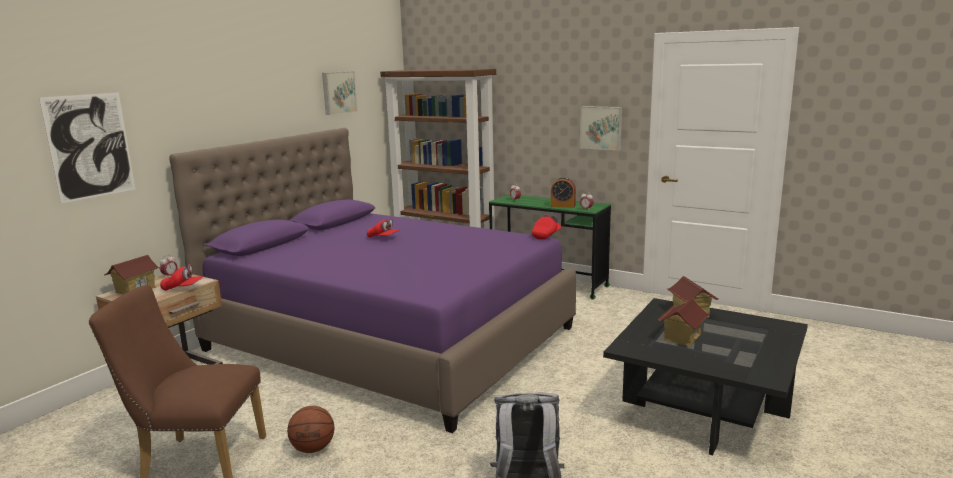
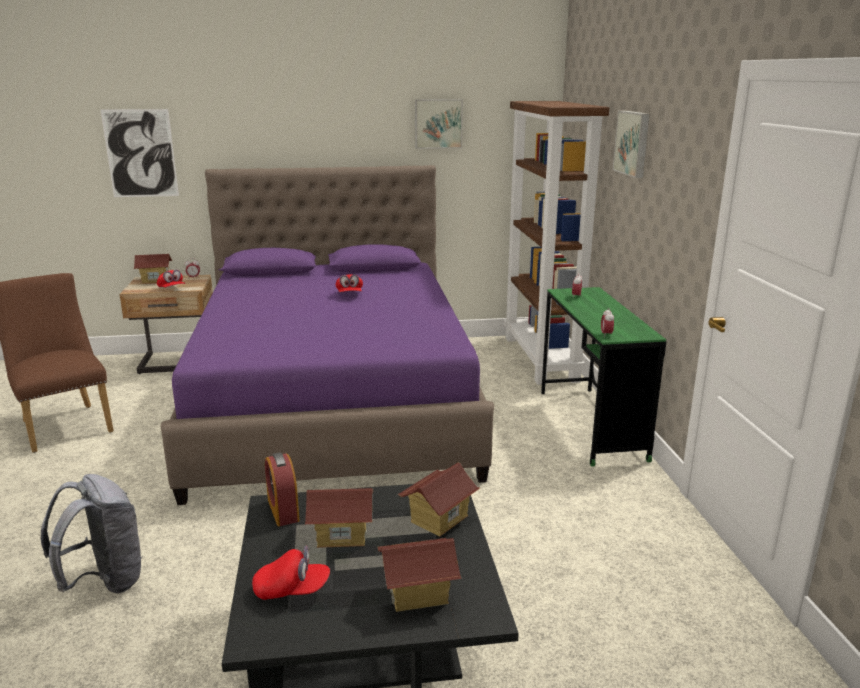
camera: 50 degrees right, 5 degrees up
(313, 448) = (109, 456): basketball -> none
(546, 235) = (468, 347): red cap -> red cap (292, 590)
(563, 206) = (598, 321): alarm clock -> alarm clock (283, 510)
(601, 127) = (676, 216): picture -> picture (633, 143)
(759, 334) = (418, 594): none -> toy house

